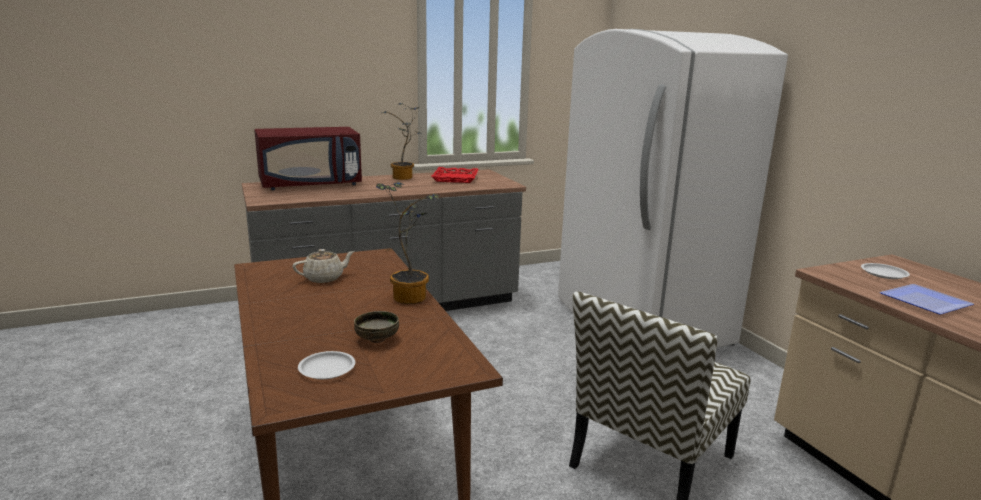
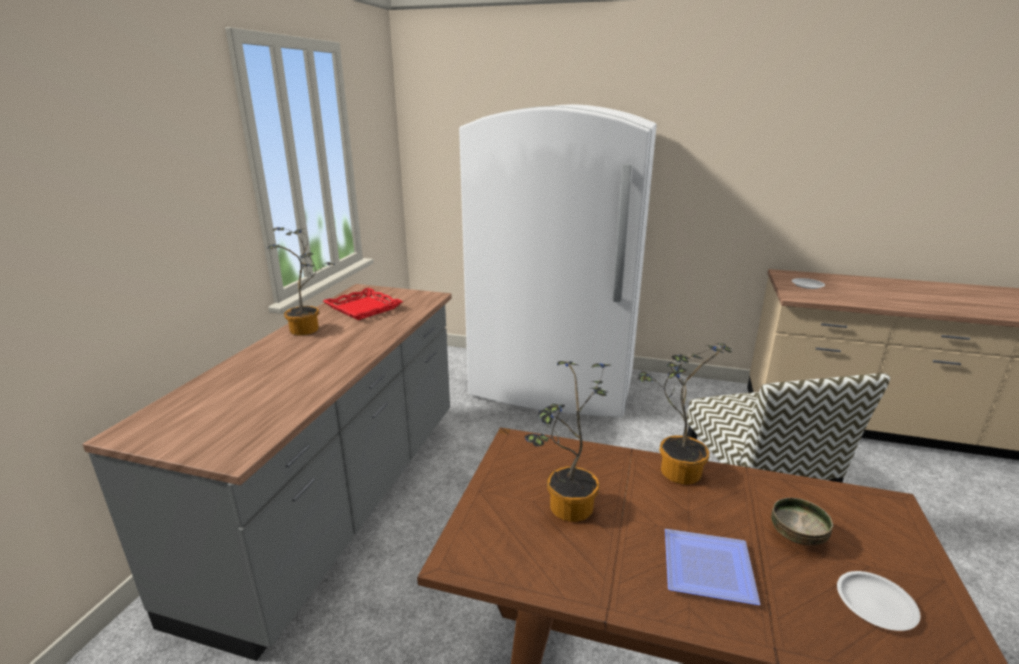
camera: 50 degrees left, 5 degrees up
(311, 185) = (221, 392): red microwave -> none
(324, 278) = (565, 509): beige teapot -> potted plant
(921, 302) = (864, 298): plate -> plate (705, 570)

